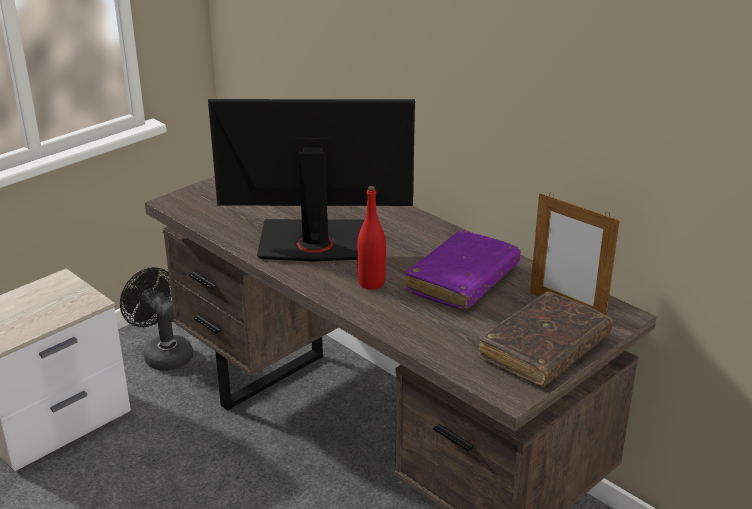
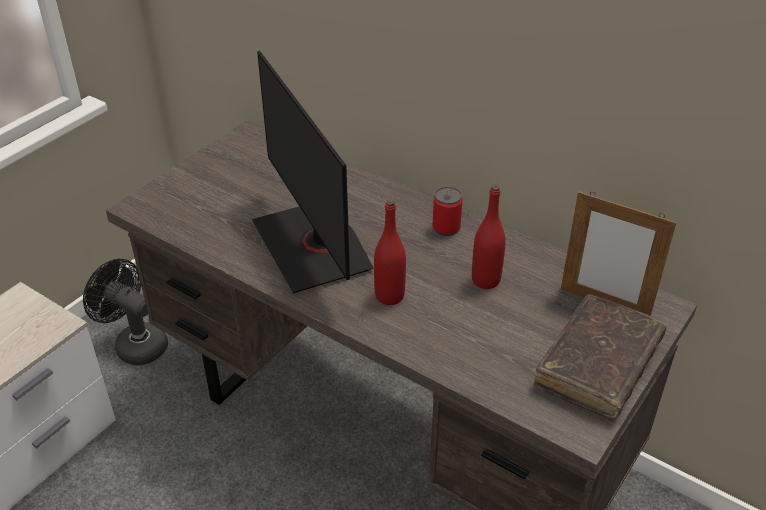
camera: 10 degrees left, 10 degrees up
(315, 242) = (313, 246): monitor -> monitor turned 105 degrees counterclockwise
(439, 240) = (446, 228): none -> can
(462, 280) = (485, 280): purple book -> red bottle

